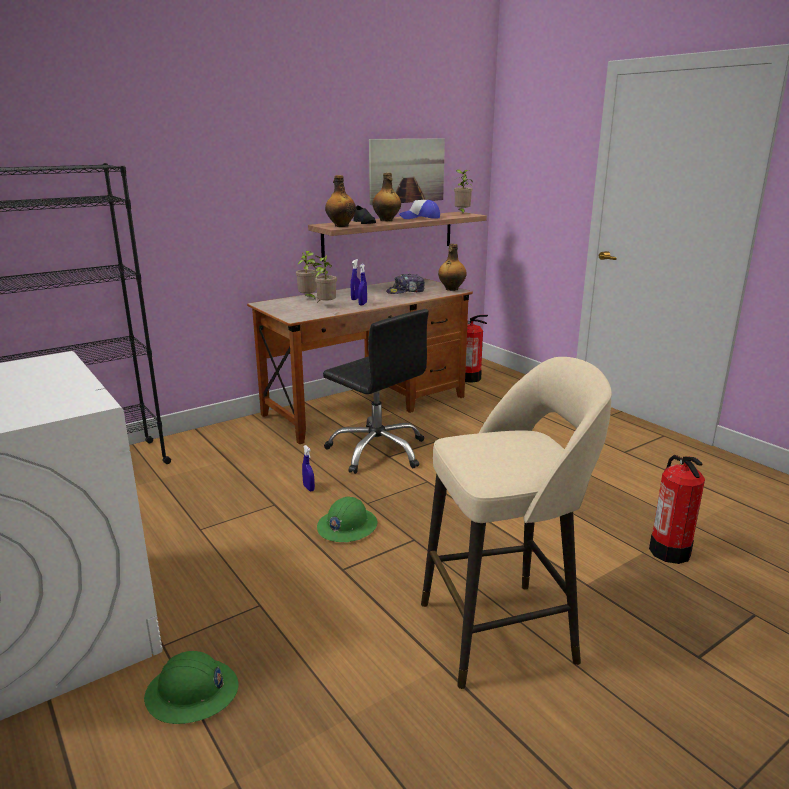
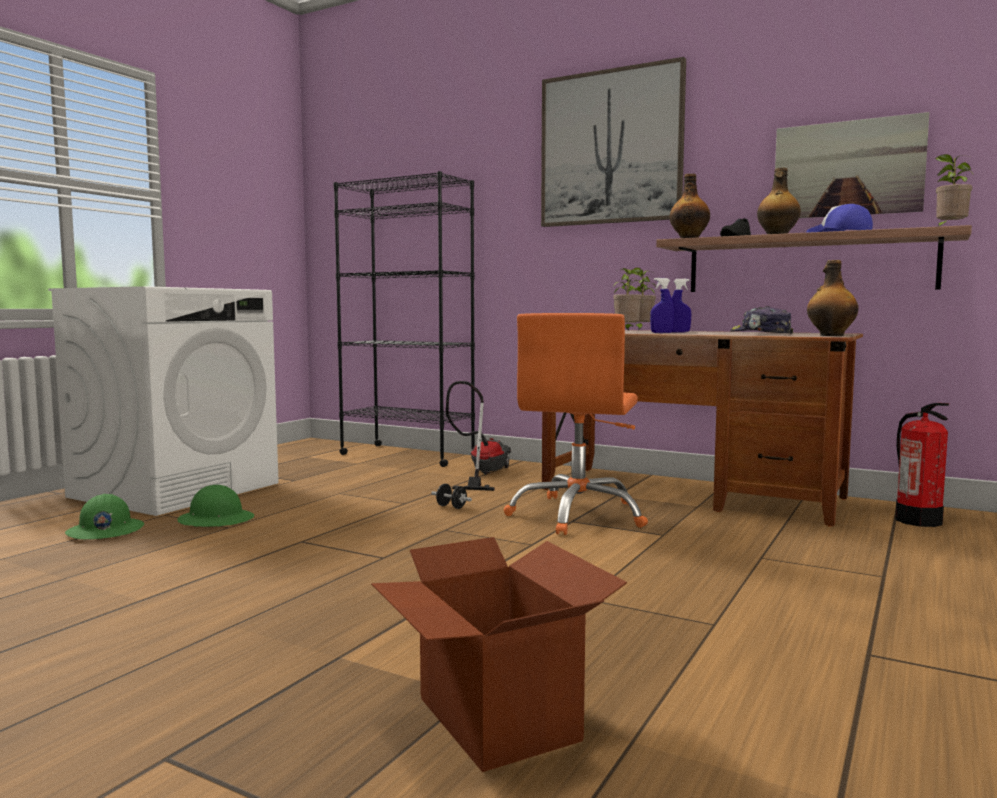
camera: 65 degrees right, 15 degrees down
(219, 454) = (481, 474): none -> vacuum cleaner
(250, 140) = (611, 147): none -> picture
(308, 488) = (451, 507): blue spray bottle -> black dumbbell
(347, 526) = (386, 530): green hard hat -> green hard hat (216, 520)
(377, 451) = (578, 515): black office chair -> orange office chair
(501, 631) = (207, 619): beige stool -> none
(669, 551) = (495, 719): fire extinguisher -> cardboard box

